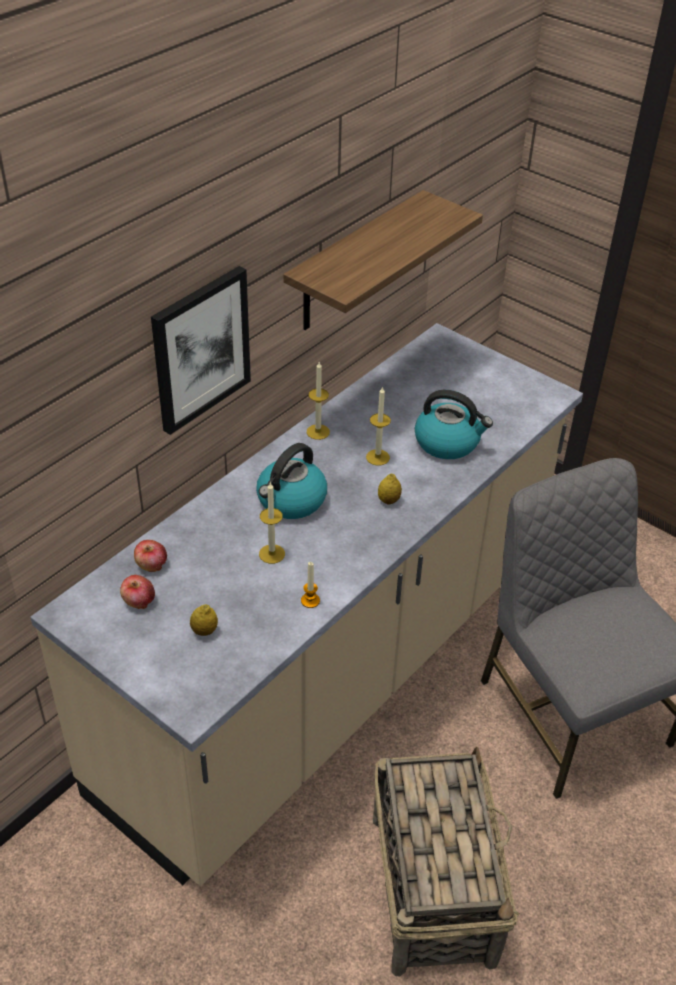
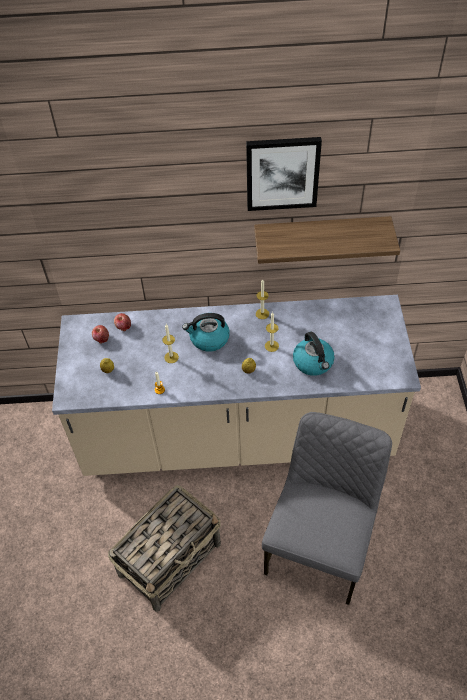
camera: 50 degrees right, 10 degrees up
(200, 349) = (186, 240): picture -> picture (282, 173)

